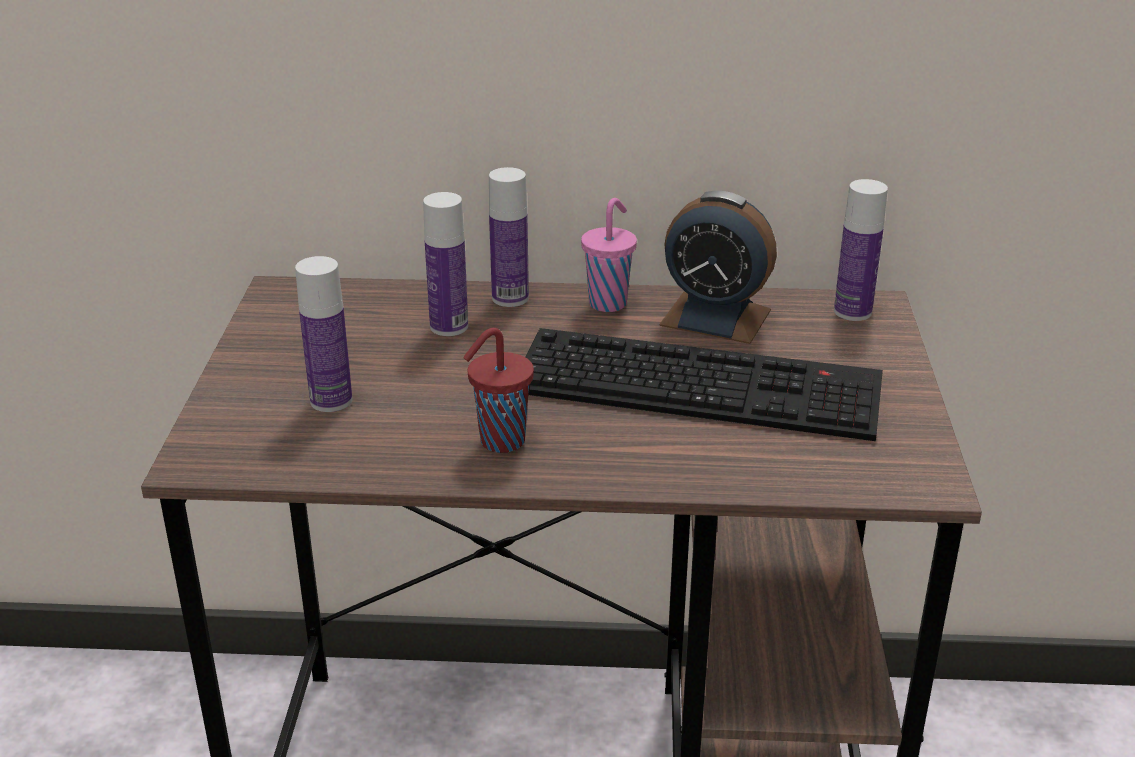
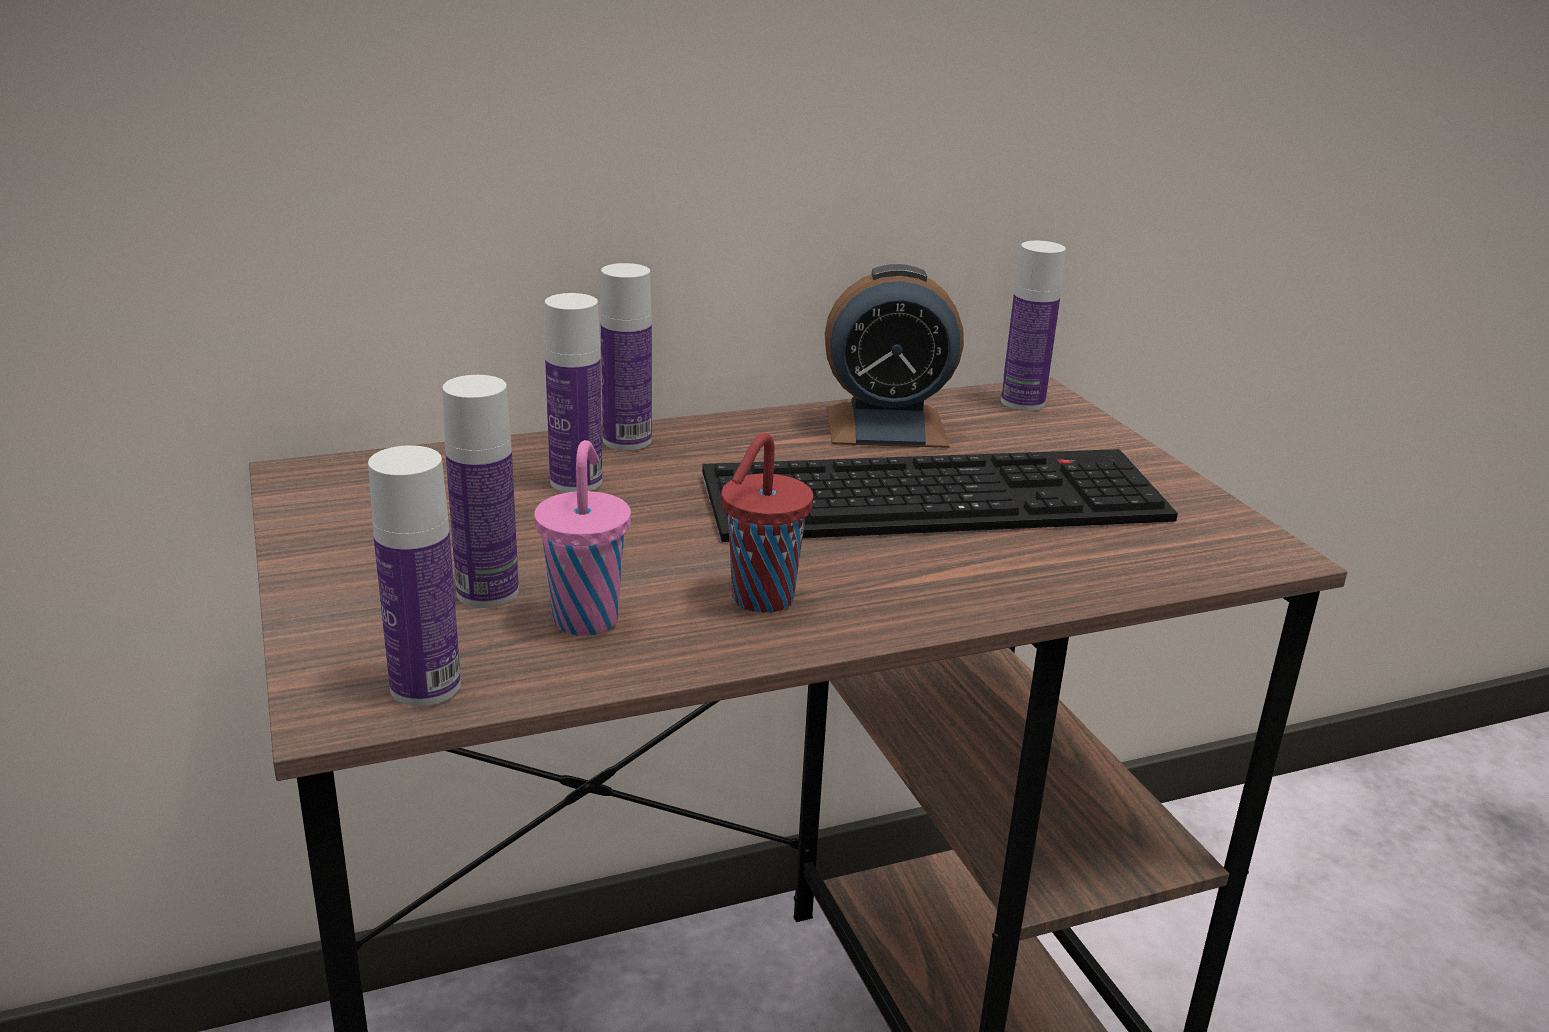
camera: 25 degrees left, 5 degrees down
(250, 457) = (425, 686): none -> bottle
(609, 302) = (751, 429): pink cup -> pink cup (586, 618)

